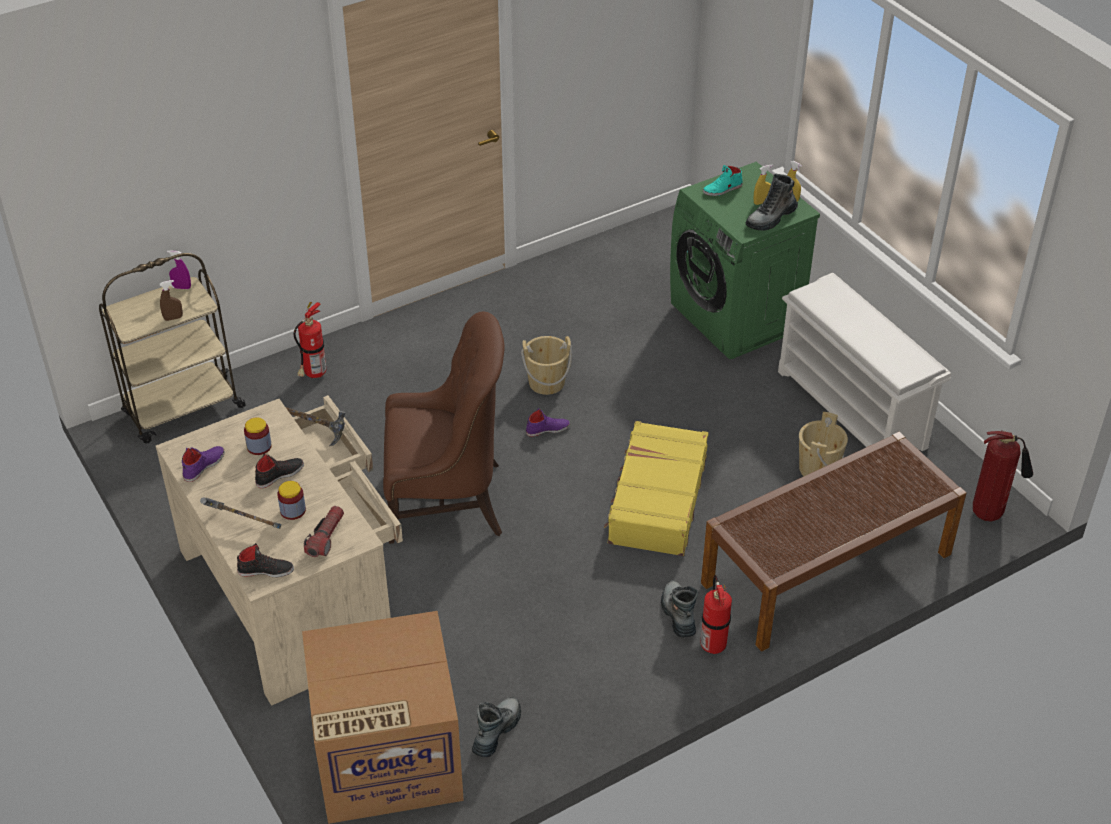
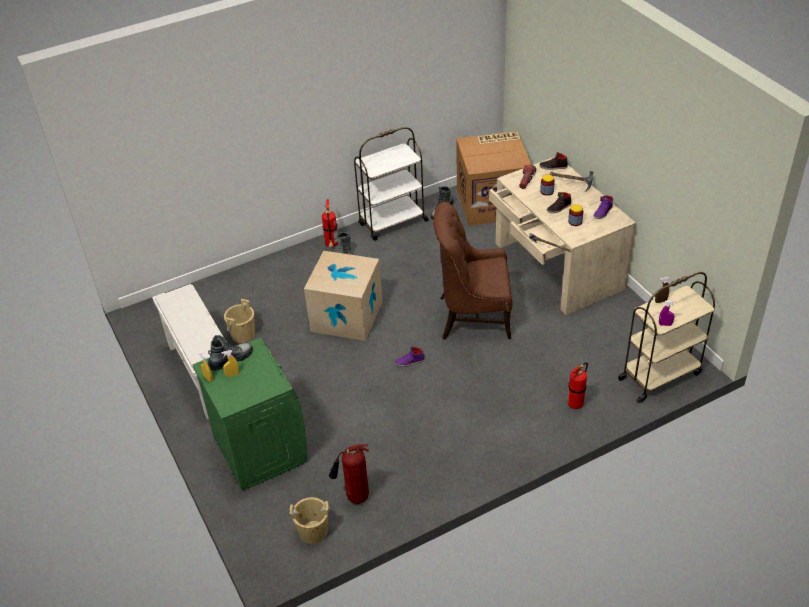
camera: 175 degrees left, 0 degrees up
(546, 382) = (408, 396): beige bucket -> beige bucket (313, 532)
(599, 700) = (392, 223): none -> white cart
(656, 500) = (346, 316): yellow suitcase -> cardboard box
(722, 189) = (258, 388): turquoise shoe -> none
(827, 569) = (260, 279): brown bench -> none
(990, 513) = (153, 308): fire extinguisher -> fire extinguisher (355, 498)

